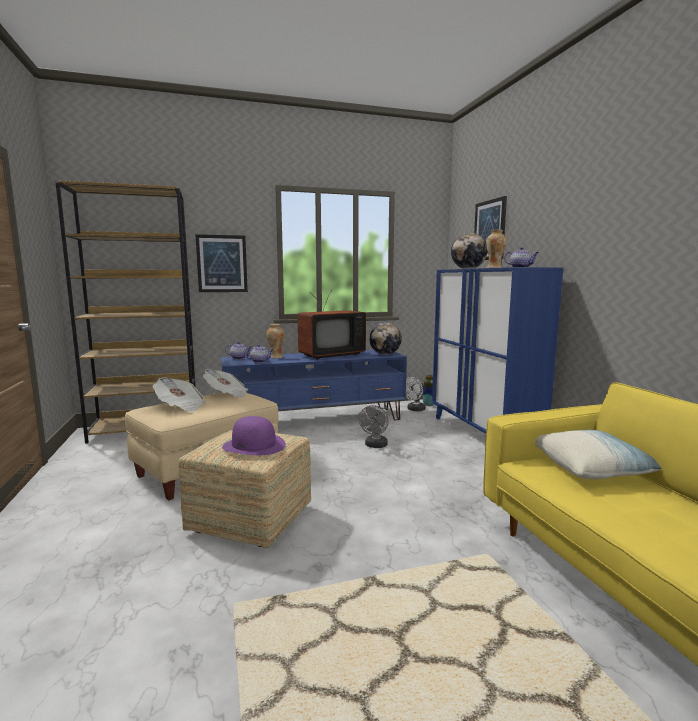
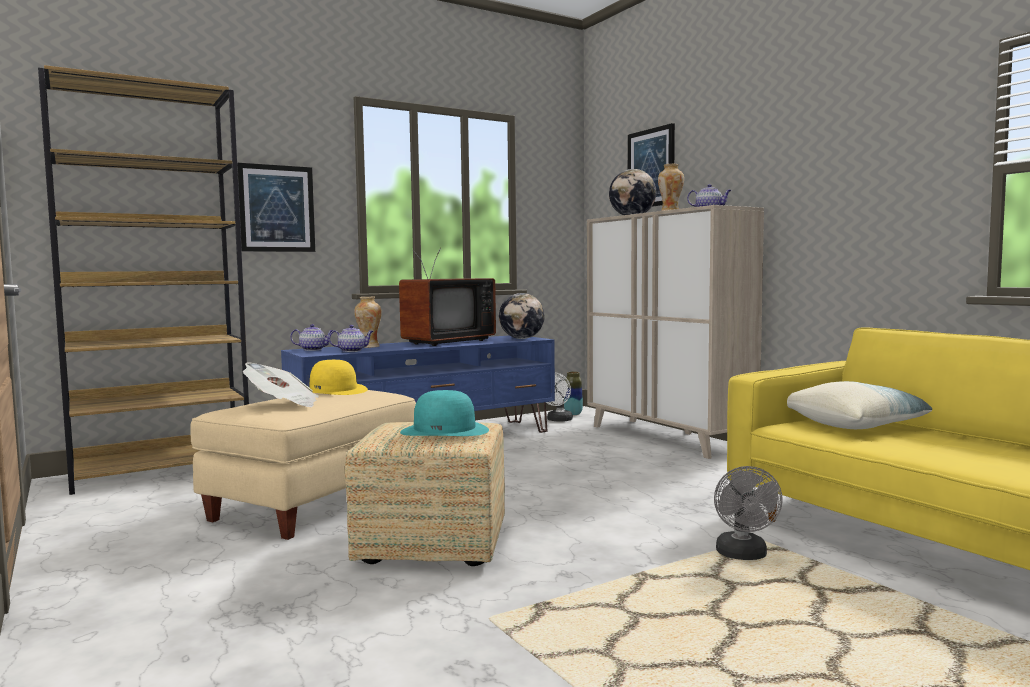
camera: 15 degrees left, 5 degrees down
(227, 395) = (333, 391): newspaper -> yellow hat
(254, 445) = (445, 430): purple hat -> turquoise hat
(375, 446) = (537, 459): grey fan -> grey fan (743, 556)
(482, 434) = (666, 437): blue cabinet -> beige cabinet

